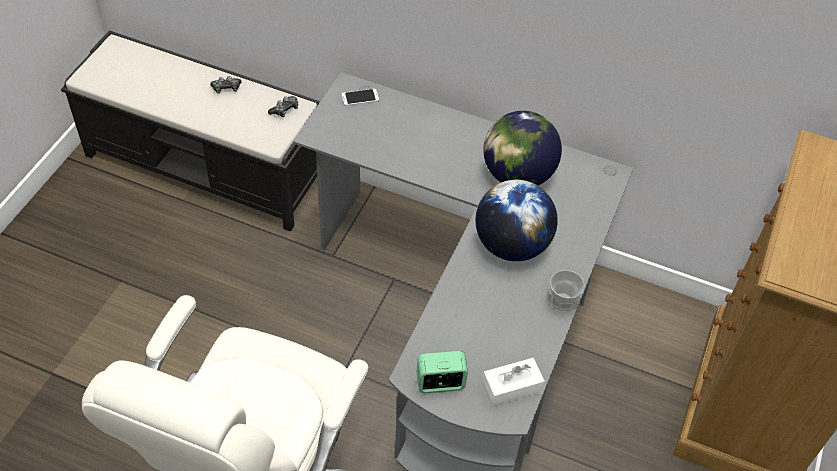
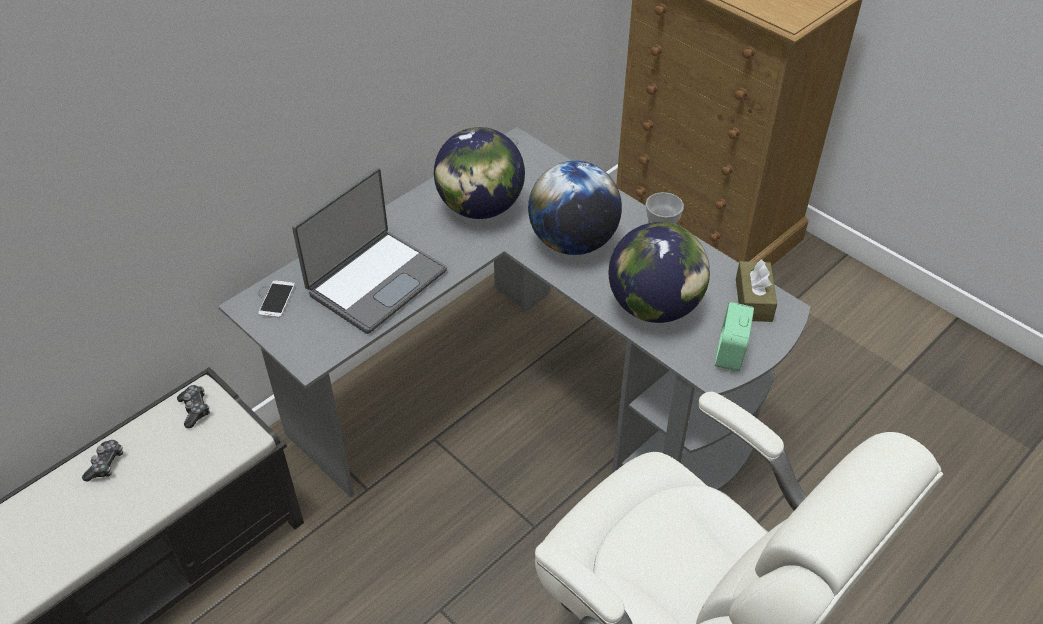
camera: 65 degrees left, 5 degrees down
(404, 142) = (375, 281): none -> laptop
(466, 319) = (655, 307): none -> globe
(511, 388) = (753, 300): white tissue box -> brown tissue box

